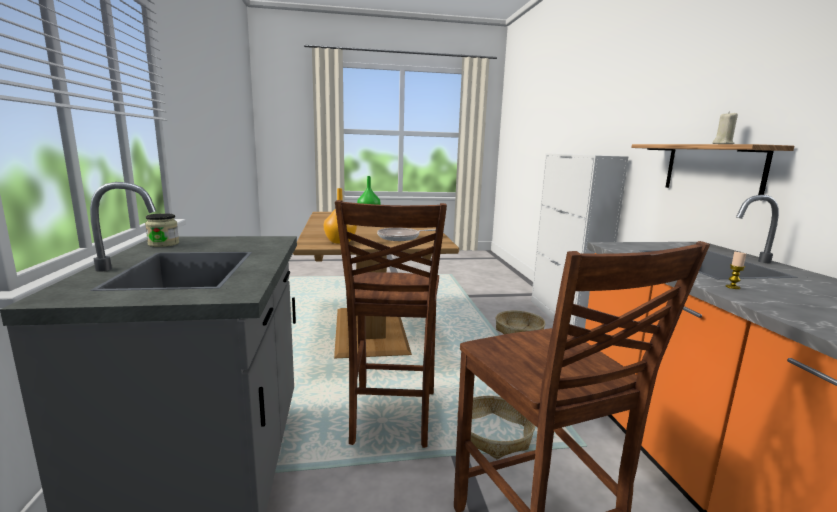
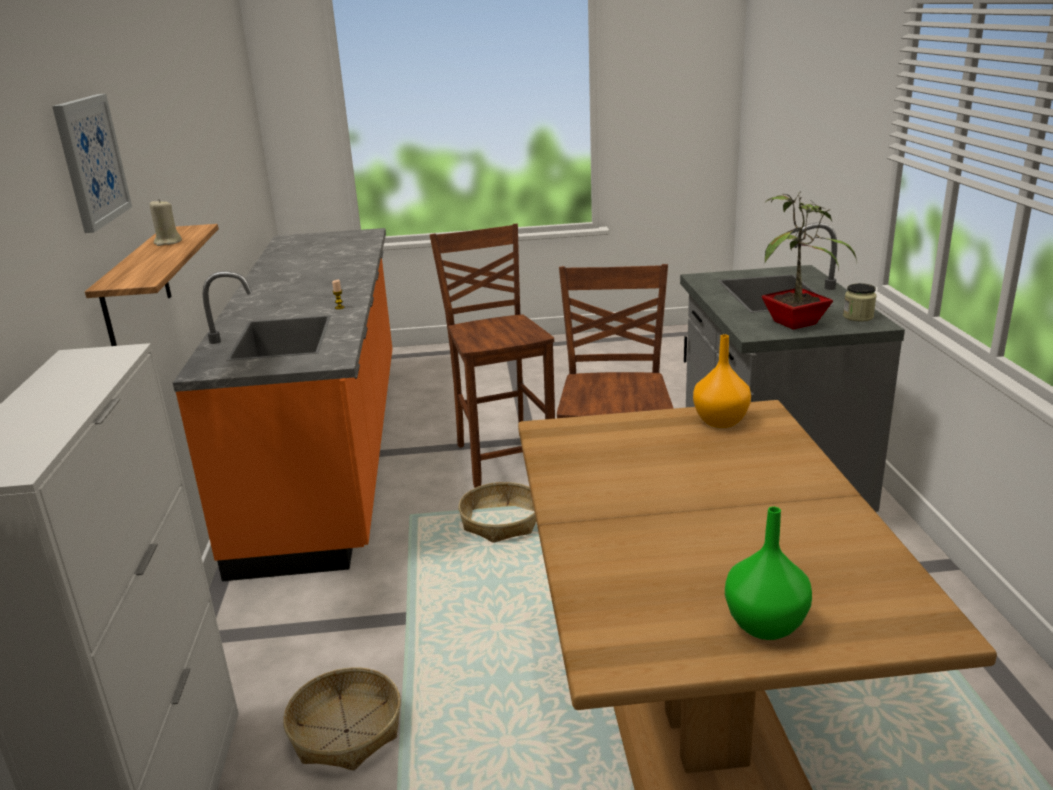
camera: 175 degrees left, 10 degrees up
(228, 243) = (797, 323): none -> potted plant
(401, 237) = (618, 445): frying pan -> none
(711, 80) = (91, 161): none -> picture

